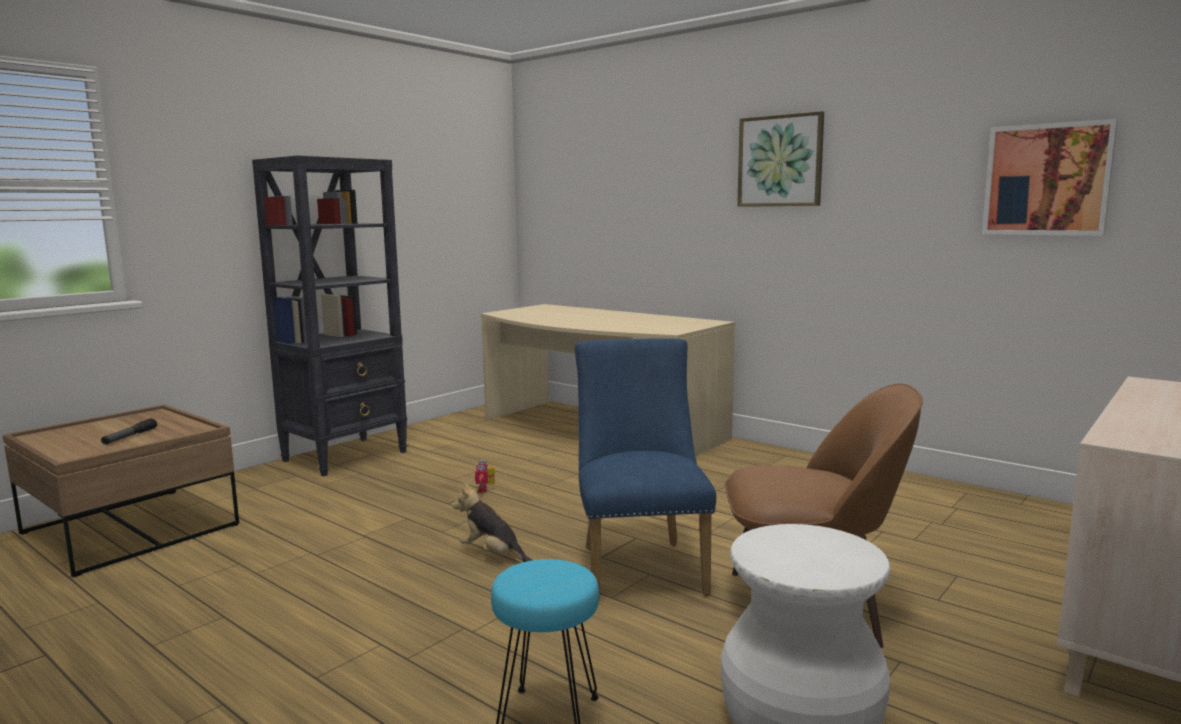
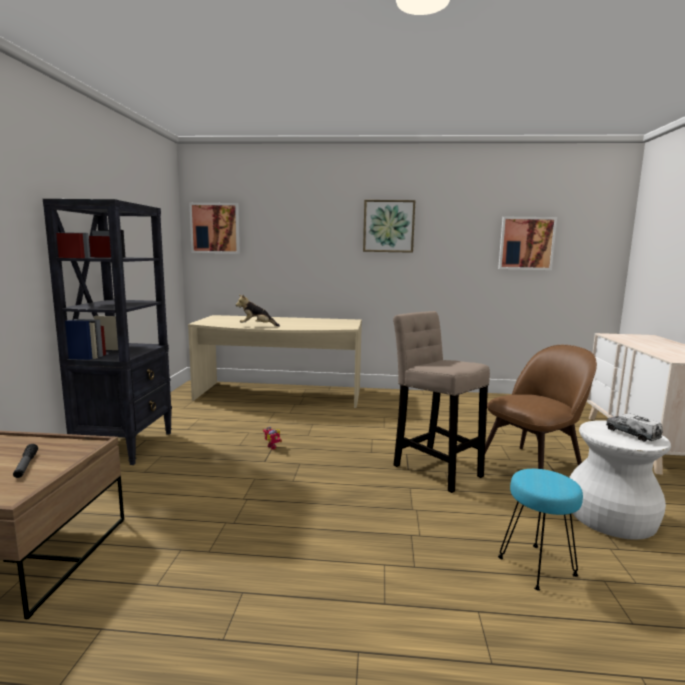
camera: 35 degrees left, 0 degrees up
(493, 555) = (350, 486): plush toy -> plush toy (257, 326)
(550, 179) = (215, 228): none -> picture
(640, 565) = (434, 468): blue chair -> beige stool
(824, 557) = (632, 434): none -> toy truck

